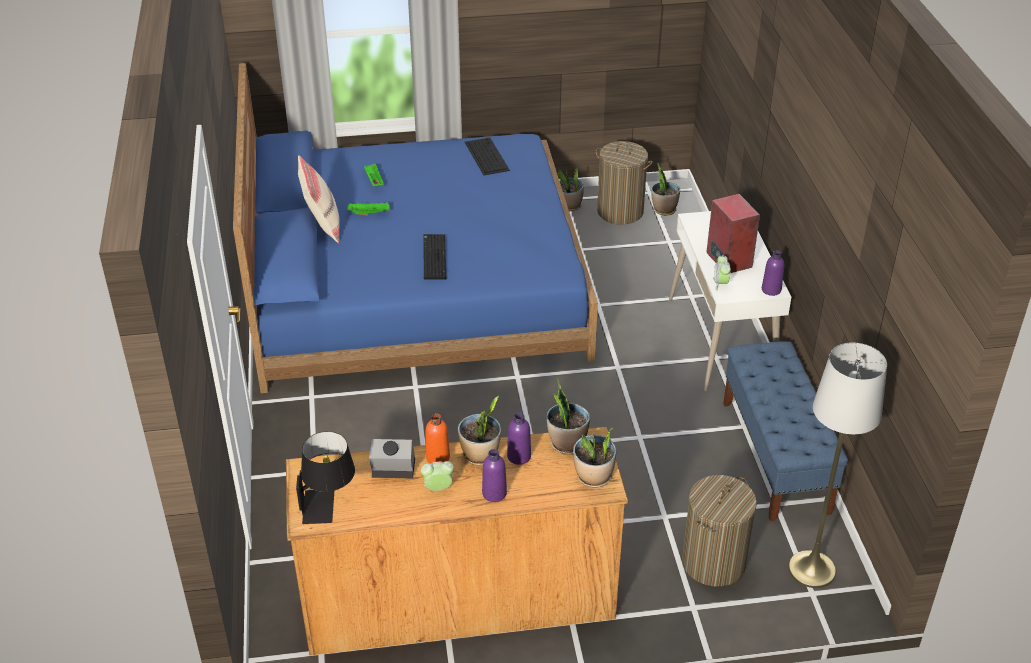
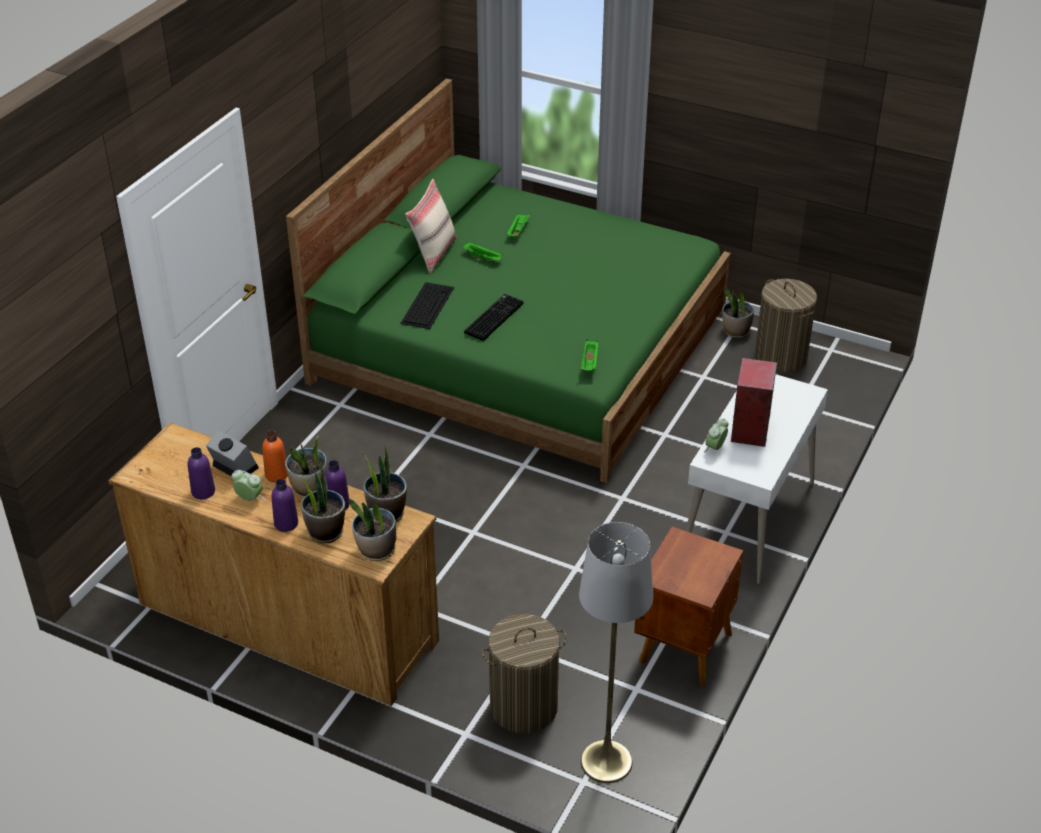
camera: 35 degrees right, 0 degrees up
(328, 505) = (160, 471): black table lamp -> none
(415, 284) = (520, 346): blue bed -> green bed
(486, 156) = (641, 245): keyboard -> keyboard (427, 305)
(550, 261) = (589, 362): none -> green tray
(664, 210) = (827, 372): potted plant -> potted plant (325, 532)
(771, 290) = (758, 475): purple bottle -> purple bottle (203, 492)
(775, 456) = (683, 648): blue bench -> brown nightstand

